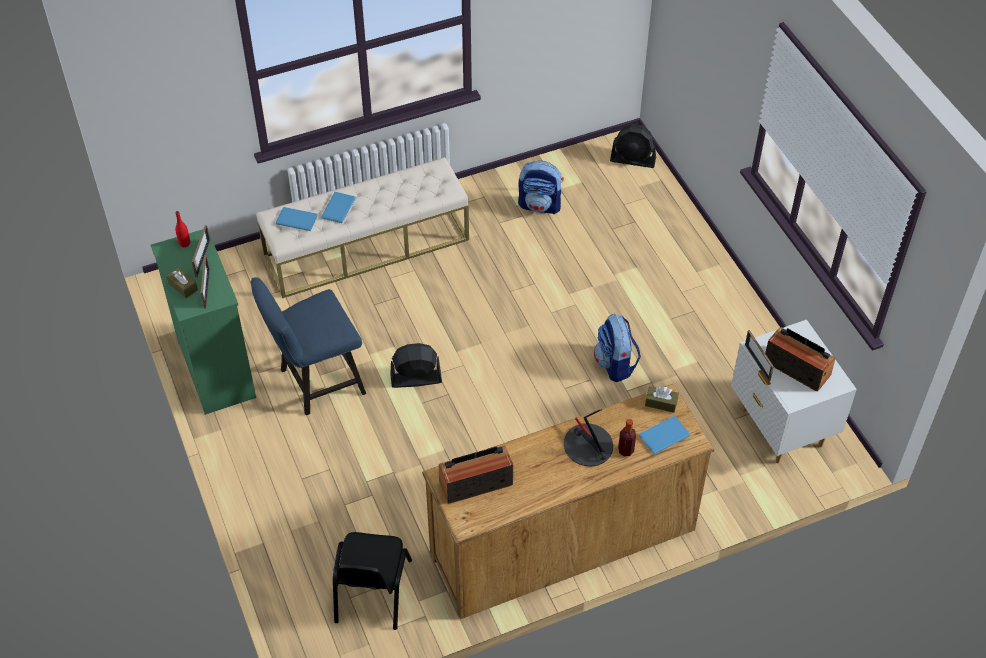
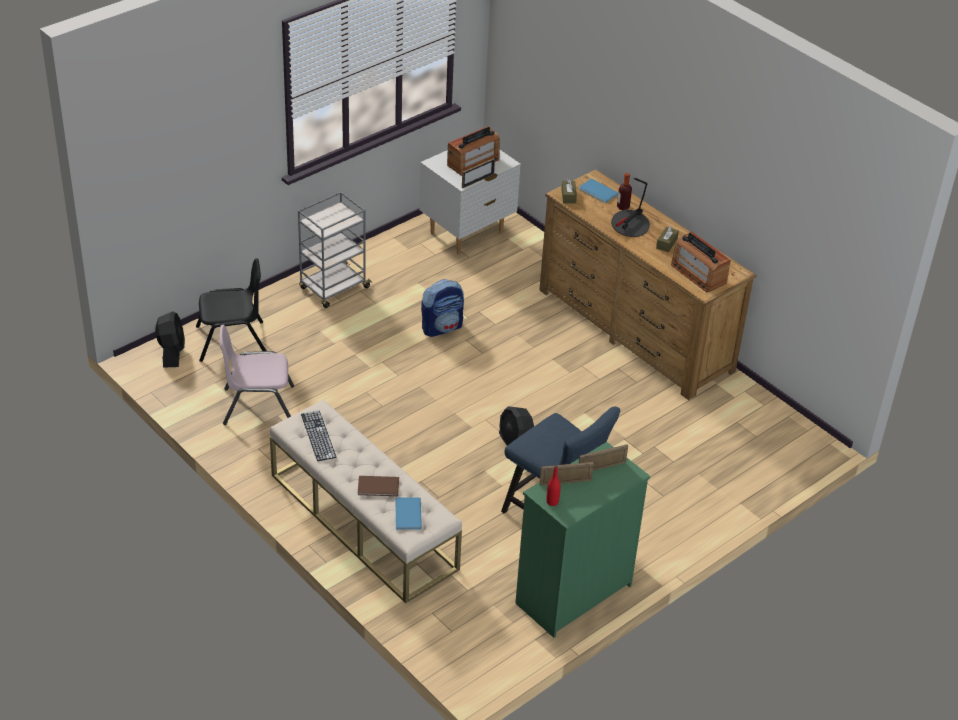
camera: 110 degrees left, 10 degrees down
(183, 286) = (608, 485): brown tissue box -> brown tissue box (666, 243)
(337, 208) = (379, 487): blue book -> brown book
(372, 591) = (743, 425): black chair -> black chair (232, 341)
(417, 182) = (318, 435): none -> keyboard
(540, 205) = (258, 405): backpack -> pink chair
(702, 290) = (333, 288): none -> grey cart
(797, 368) = (473, 162): radio -> radio turned 150 degrees counterclockwise

